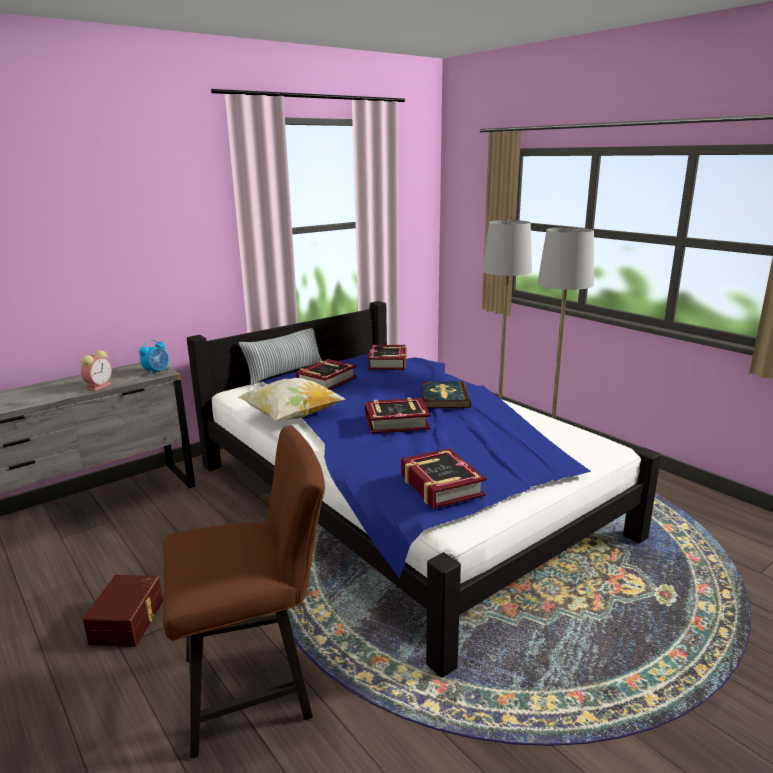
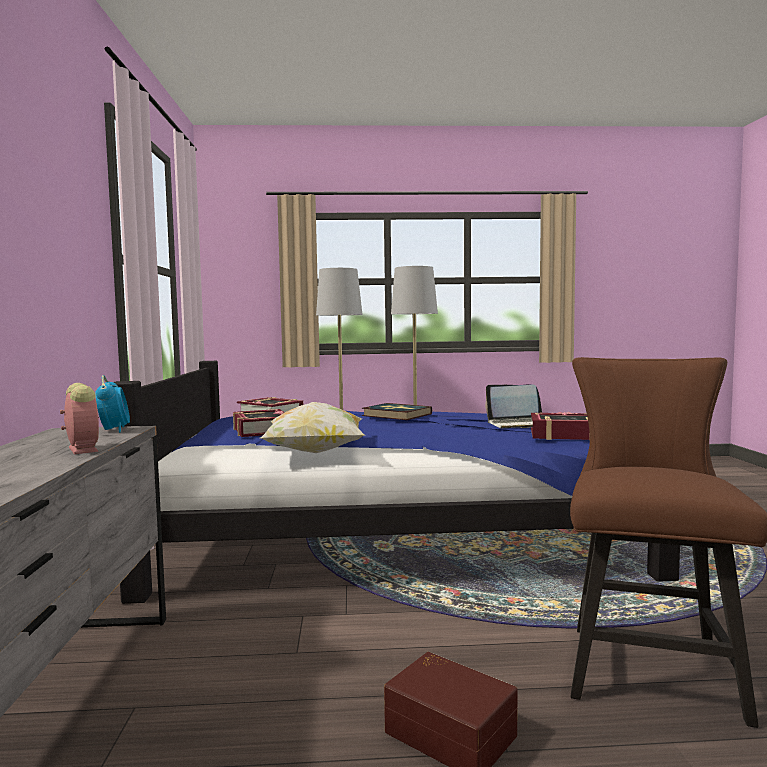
camera: 55 degrees left, 15 degrees down
(285, 372) = (184, 439): pillow -> none
(396, 422) = (419, 428): book -> none
(471, 453) = (518, 424): none -> laptop

